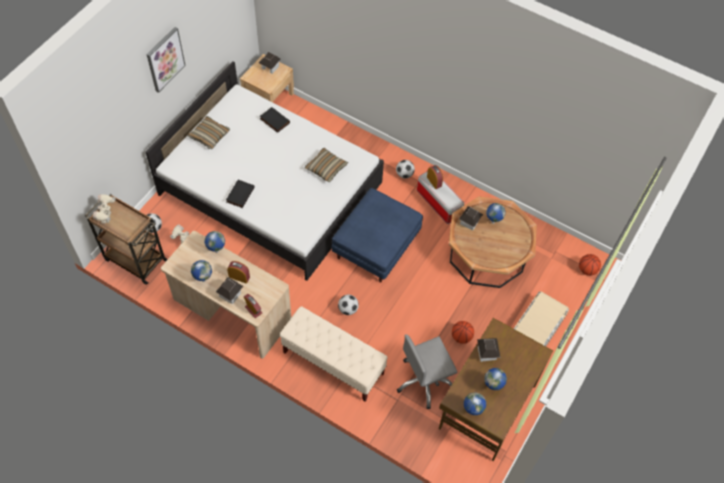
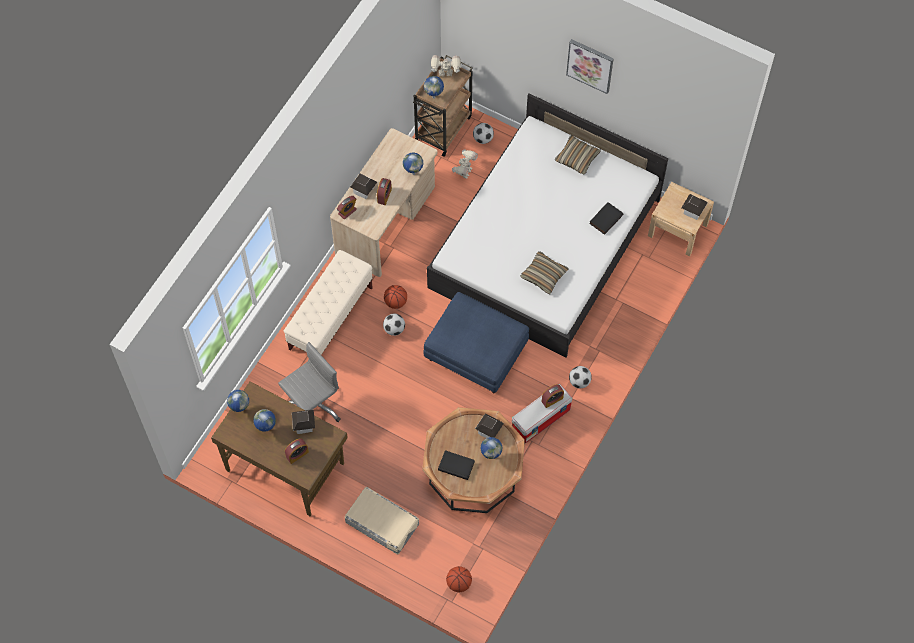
camera: 90 degrees right, 5 degrees up
(203, 280) = (379, 165): globe -> globe (434, 97)
(239, 194) = (500, 195): black book -> black book (456, 465)
(424, 381) = (312, 405): grey office chair -> grey office chair turned 75 degrees clockwise
(461, 337) = (365, 442): basketball -> basketball (395, 302)
(518, 359) = (297, 454): none -> alarm clock

